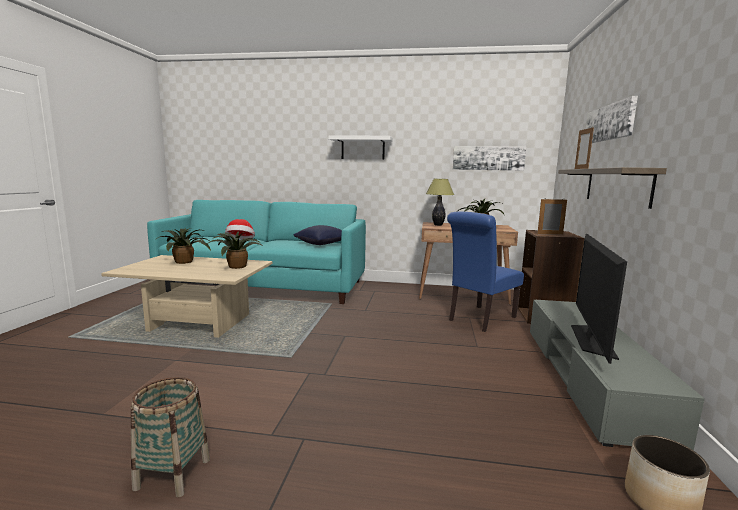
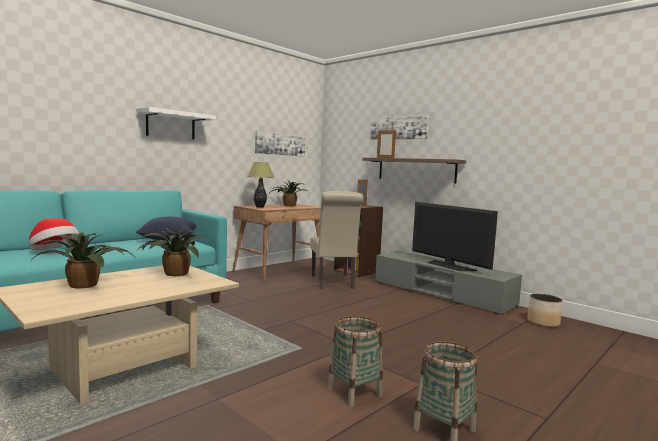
camera: 55 degrees left, 5 degrees down
(222, 404) = (354, 392): none -> basket
(479, 319) = (333, 283): blue chair -> beige chair

